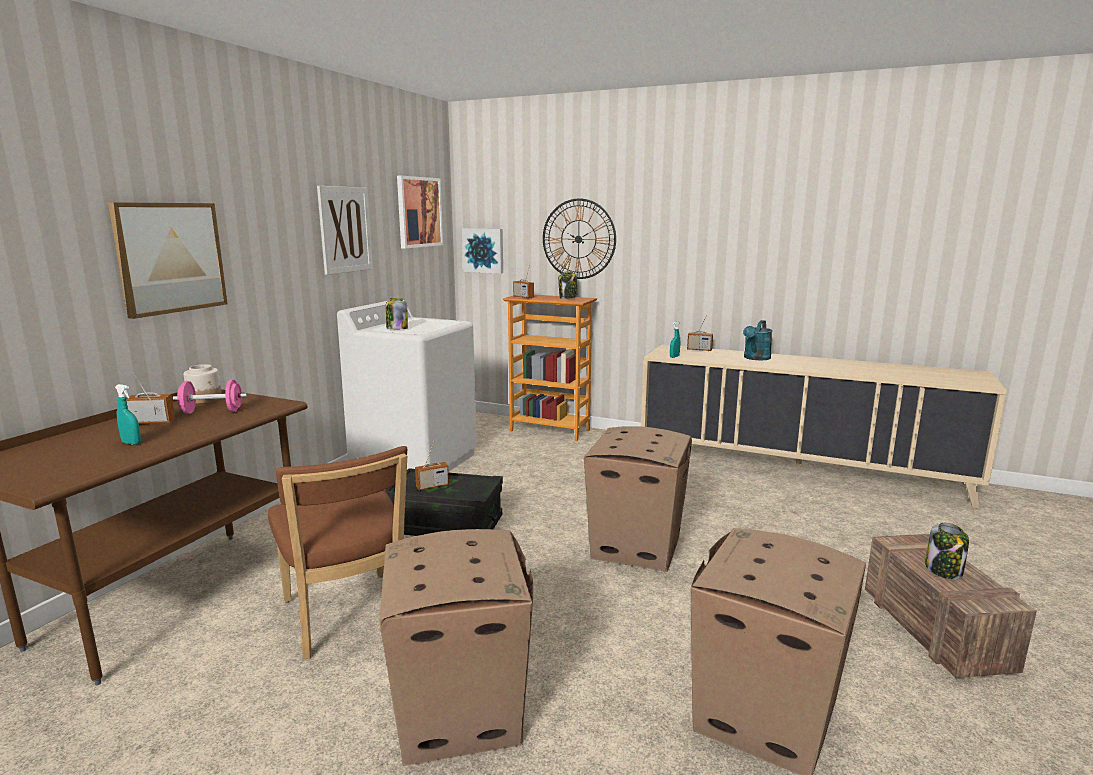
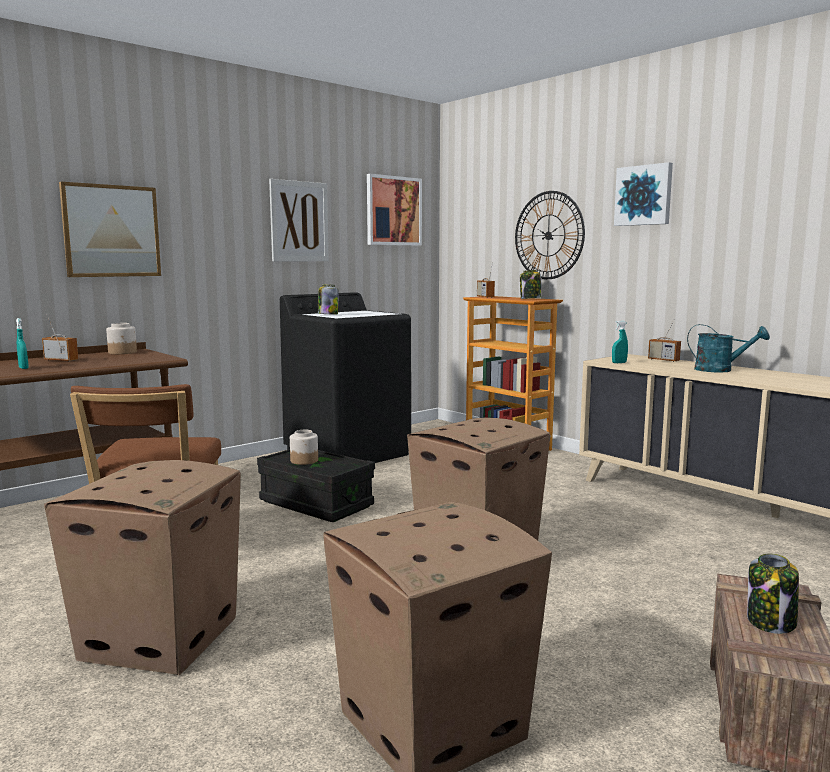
camera: 25 degrees right, 5 degrees down
(212, 412) = (110, 358): pink dumbbell -> none
(415, 461) = (348, 453): white washing machine -> black washing machine
(432, 486) = (304, 460): radio -> jar
(484, 250) = (463, 251): picture -> picture (644, 195)
(755, 358) = (720, 370): turquoise watering can -> turquoise watering can turned 120 degrees counterclockwise

